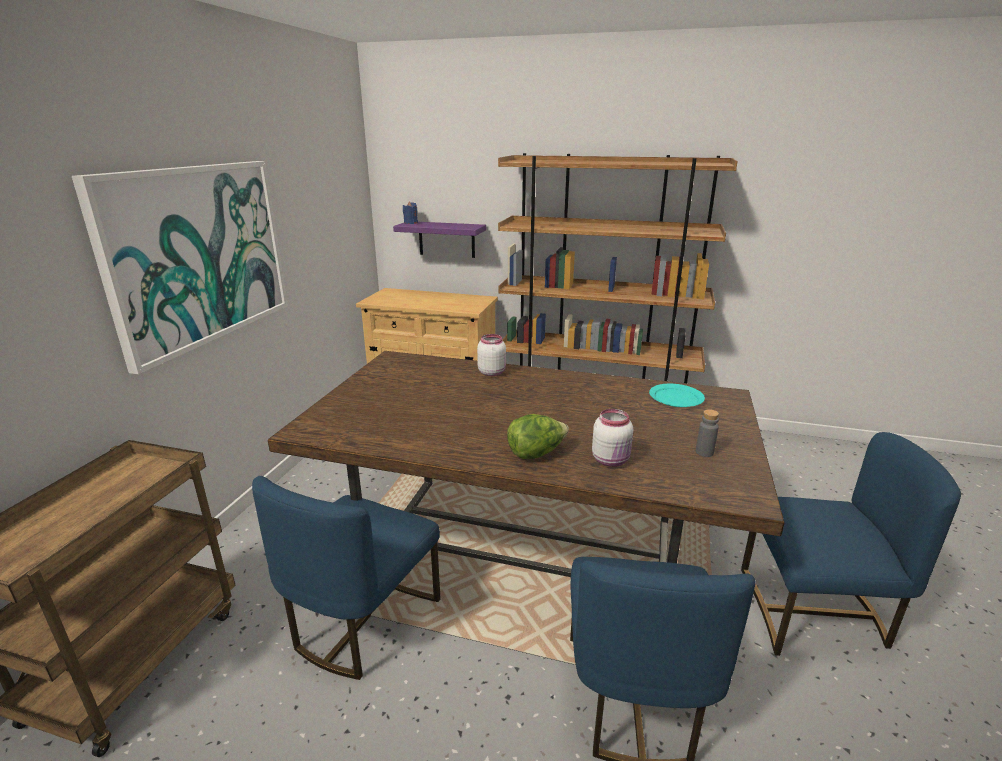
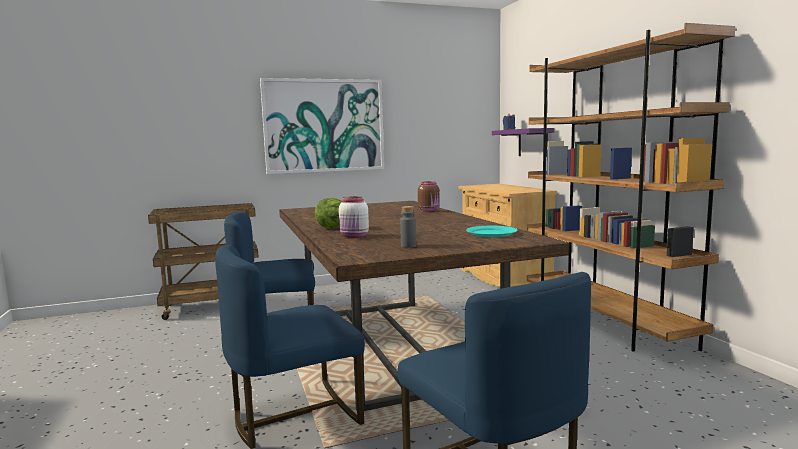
camera: 55 degrees right, 15 degrees down
(492, 372) = (429, 211): white jar -> brown jar

